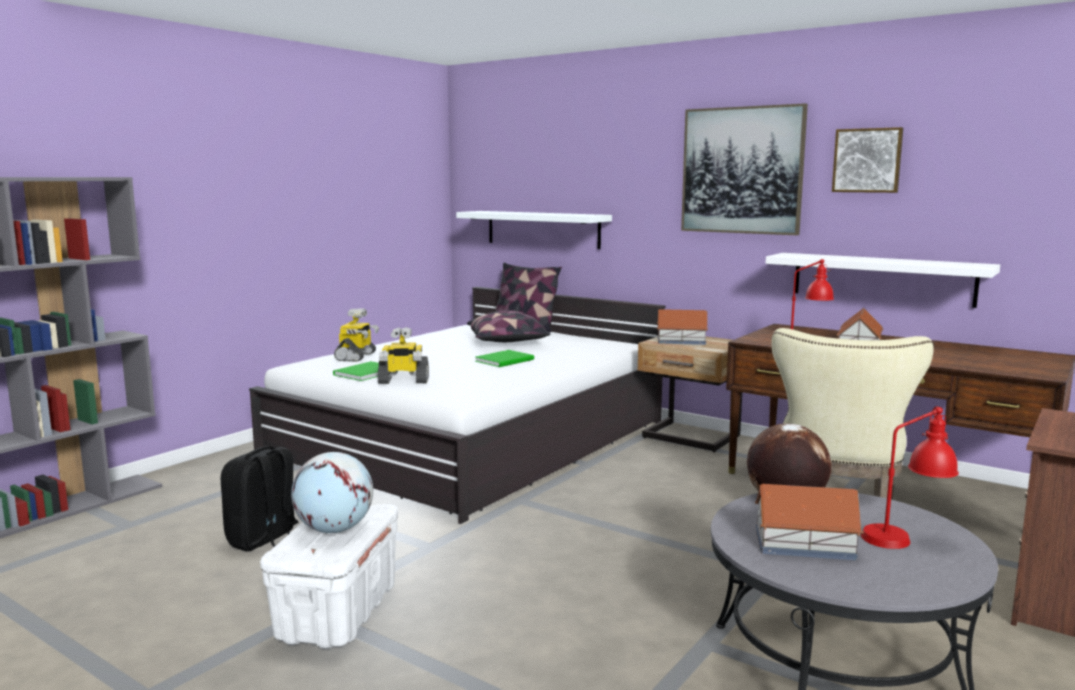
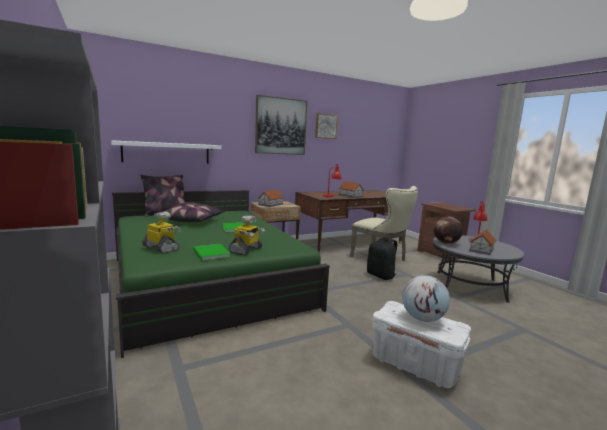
camera: 65 degrees left, 0 degrees up
(264, 540) = (300, 376): black backpack -> black backpack (381, 276)
(473, 438) = (206, 281): white bed -> green bed
(882, 279) = (330, 170): white shelf -> none

